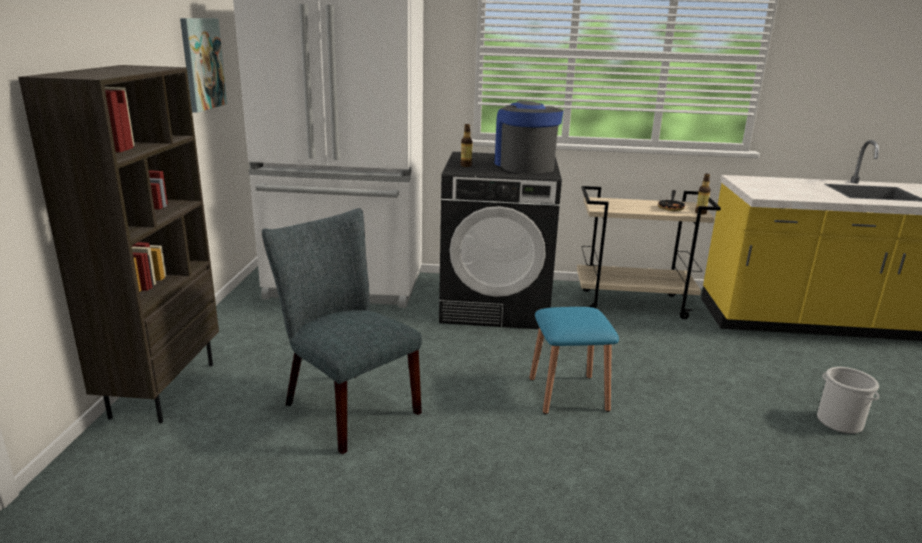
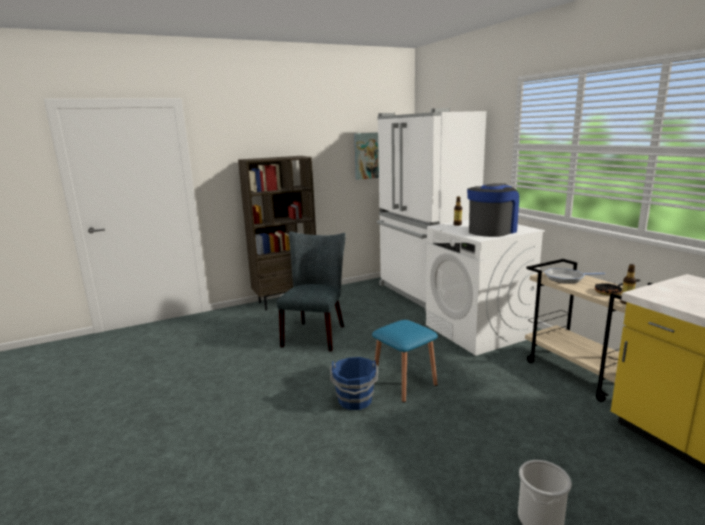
camera: 60 degrees right, 5 degrees down
(496, 305) = (478, 331): black washing machine -> white washing machine
(578, 443) = (355, 401): none -> blue bucket
(617, 205) = (566, 278): none -> frying pan

